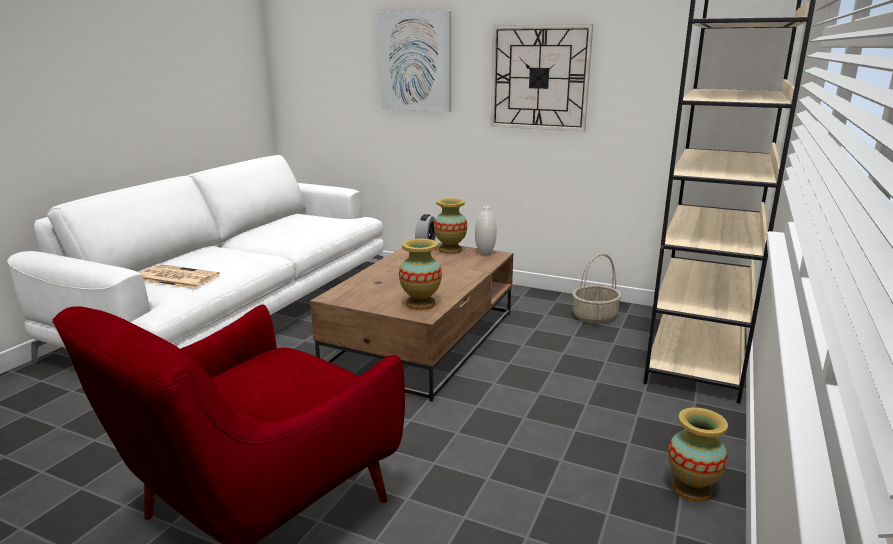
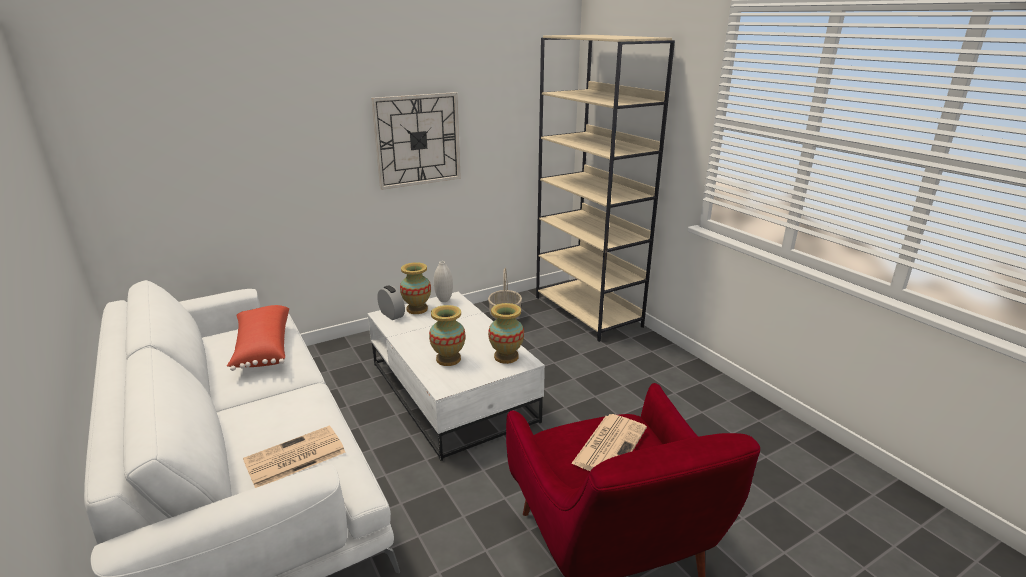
camera: 55 degrees left, 5 degrees up
(284, 381) = (610, 445): none -> newspaper
(305, 228) = (262, 348): none -> red pillow
(415, 62) = (289, 139): picture -> none
(423, 340) = (450, 391): brown coffee table -> white coffee table
(691, 489) = (700, 379): vase -> vase (448, 359)

